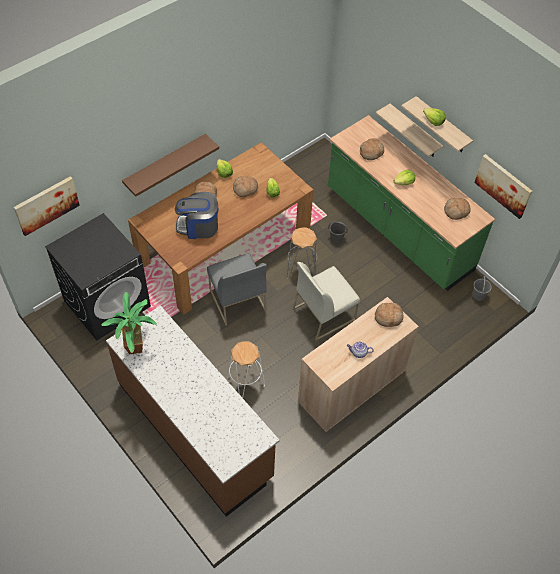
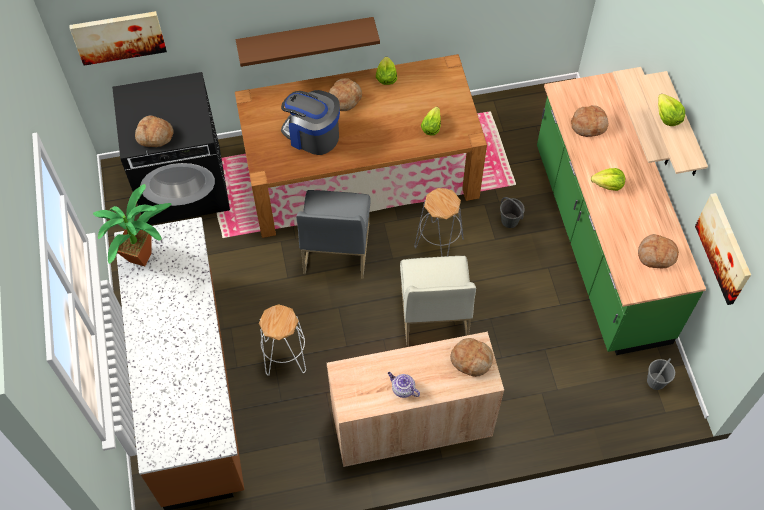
camera: 30 degrees right, 5 degrees up
(245, 189) = (399, 109): bread -> bread (154, 136)
(324, 313) = (433, 313): white chair -> white chair turned 90 degrees counterclockwise

